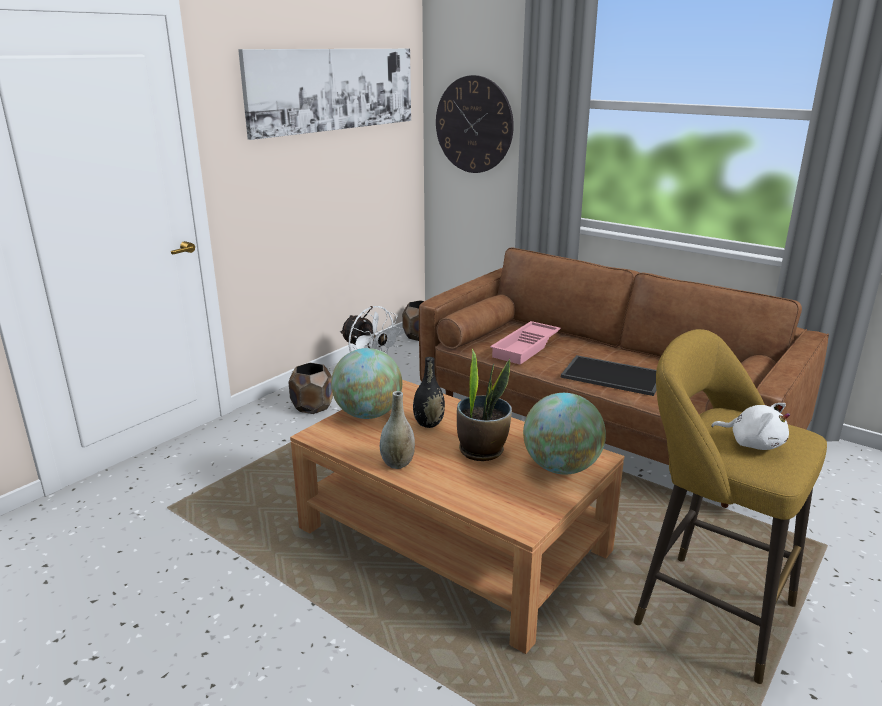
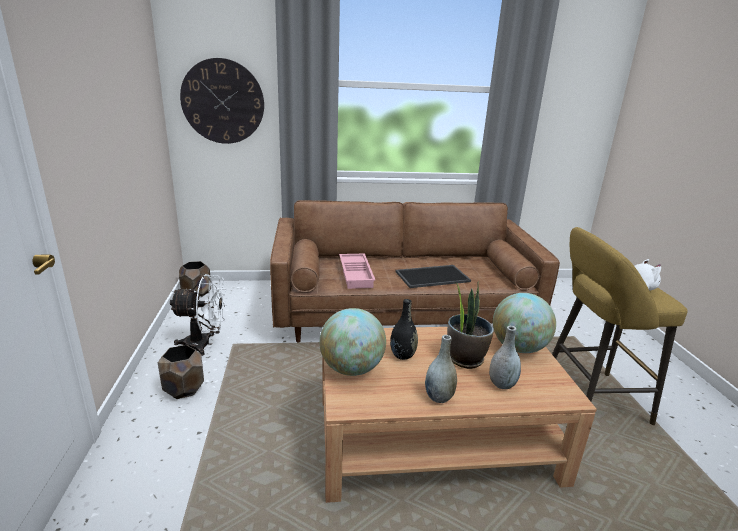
camera: 45 degrees left, 0 degrees up
(334, 89) = (115, 65): picture -> none
(474, 483) = (502, 384): none -> grey vase

